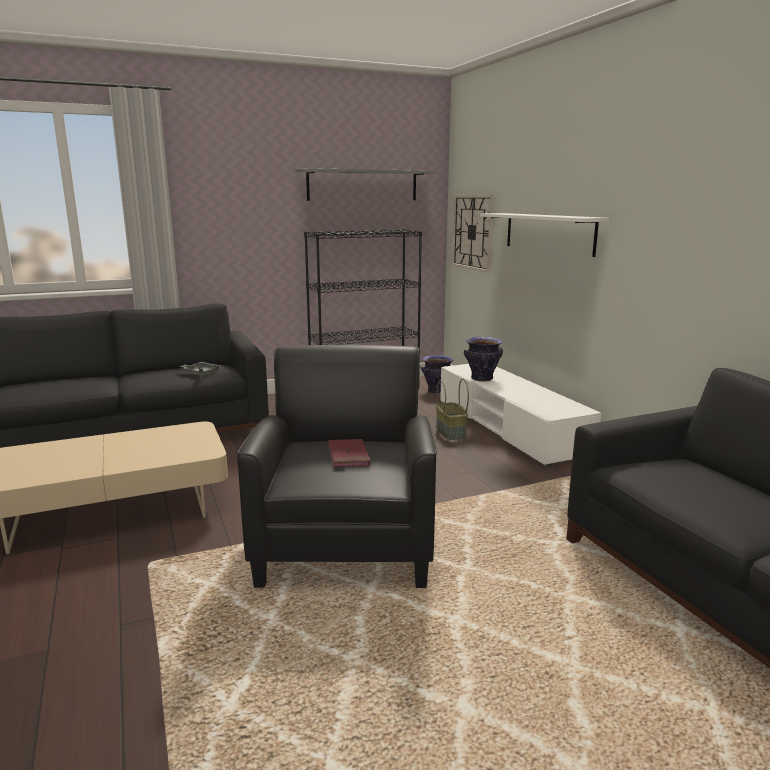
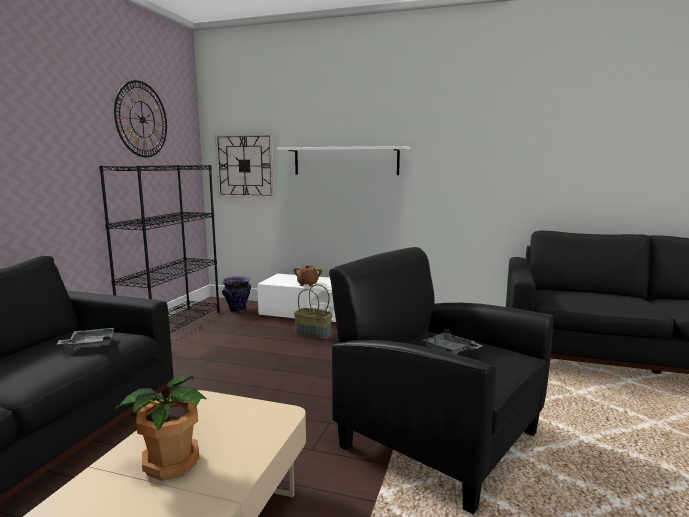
camera: 50 degrees left, 5 degrees down
(123, 447) = (170, 463): none -> potted plant
(348, 456) = (450, 350): red book -> grey tray
(362, 185) = (142, 119): grey shelf -> wall clock
(482, 379) = (308, 284): vase -> brown teapot

